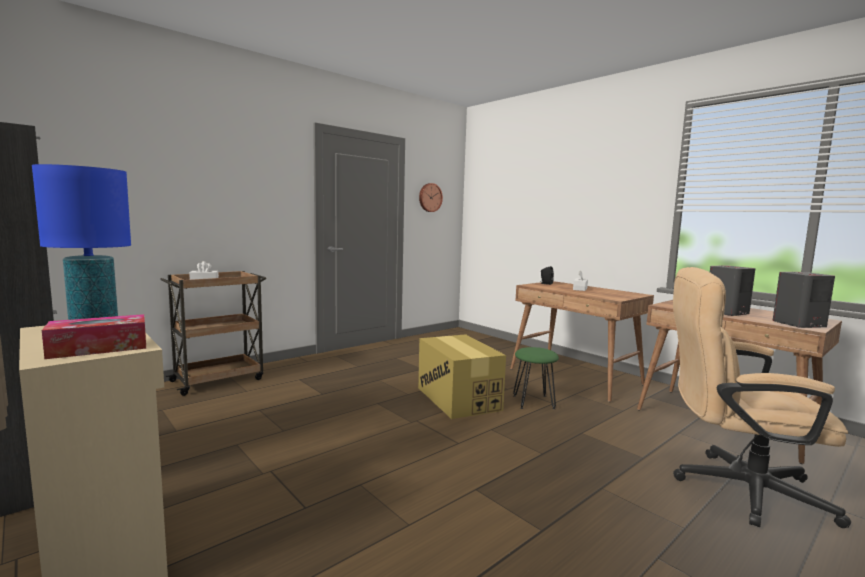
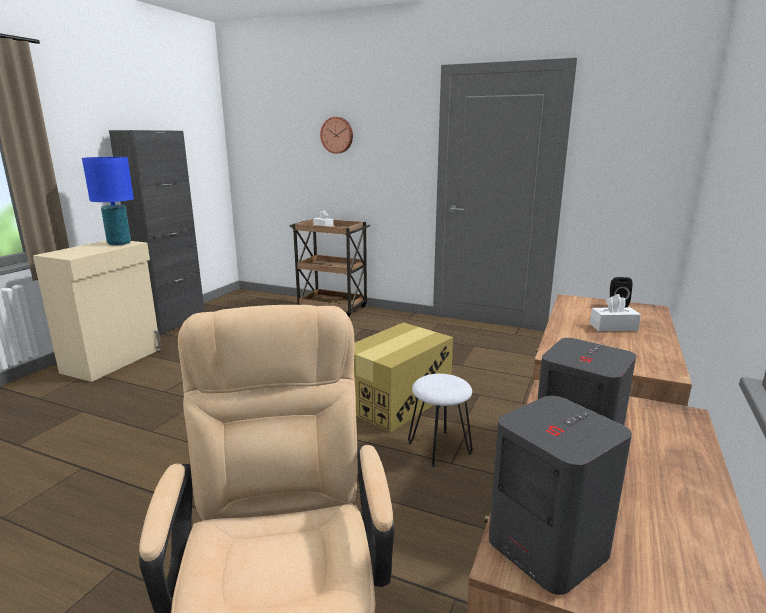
camera: 65 degrees right, 10 degrees up
(99, 348) = (70, 253): tissue box -> none
(429, 197) = (620, 142): wall clock -> wall clock (337, 135)
(533, 402) = (439, 447): green stool -> white stool

